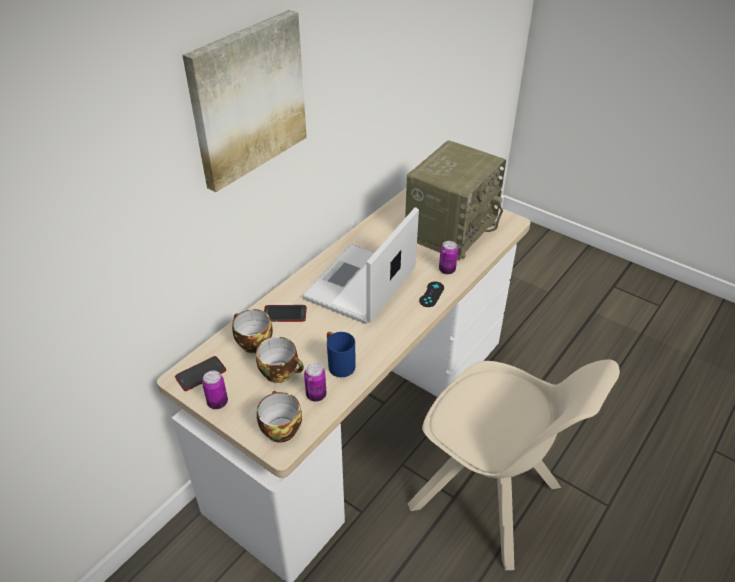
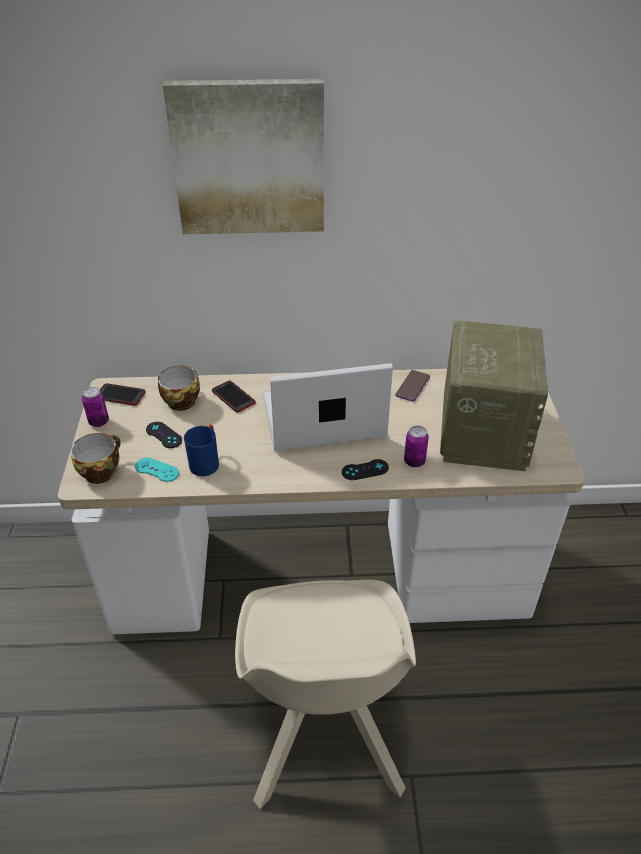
camera: 50 degrees right, 0 degrees up
(281, 372) = (164, 435): cup -> black game controller
(316, 395) = (157, 470): can -> turquoise game controller
(379, 230) = (412, 386): none -> phone
(451, 229) = (482, 430): radio -> radio turned 75 degrees counterclockwise

